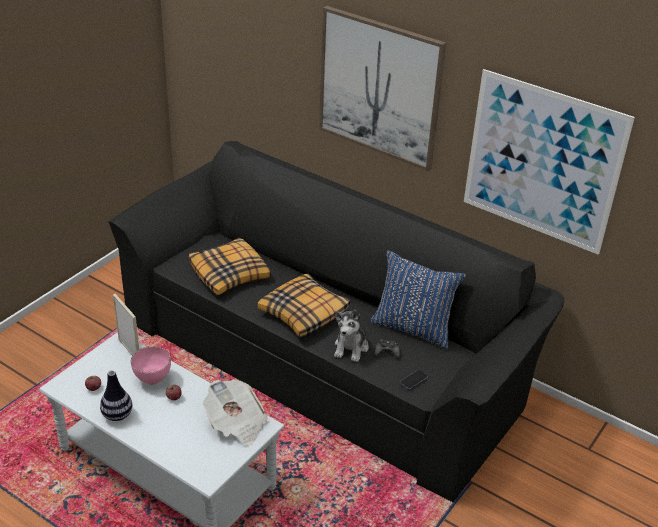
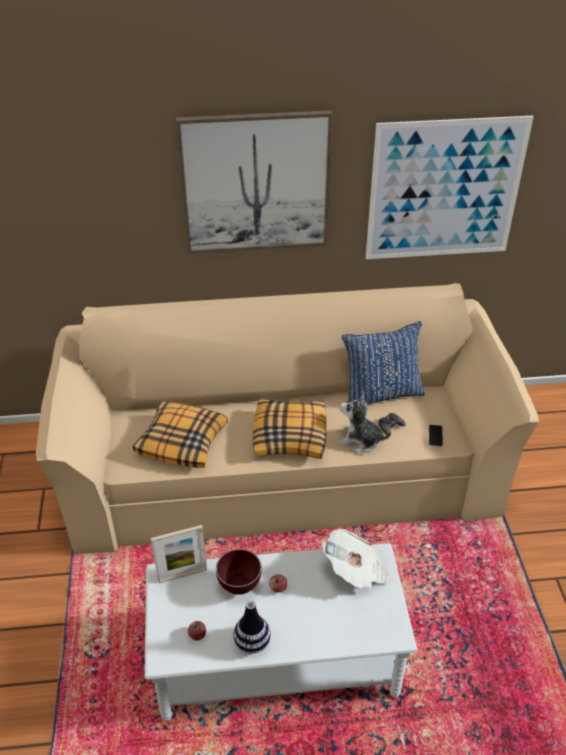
camera: 40 degrees left, 5 degrees up
(129, 350) = (182, 575): picture frame -> picture frame turned 150 degrees clockwise
(153, 380) = (241, 586): pink bowl -> brown bowl
(326, 356) = (282, 465): black sofa -> beige sofa
(351, 347) = (360, 441): plush toy -> plush toy turned 135 degrees clockwise

